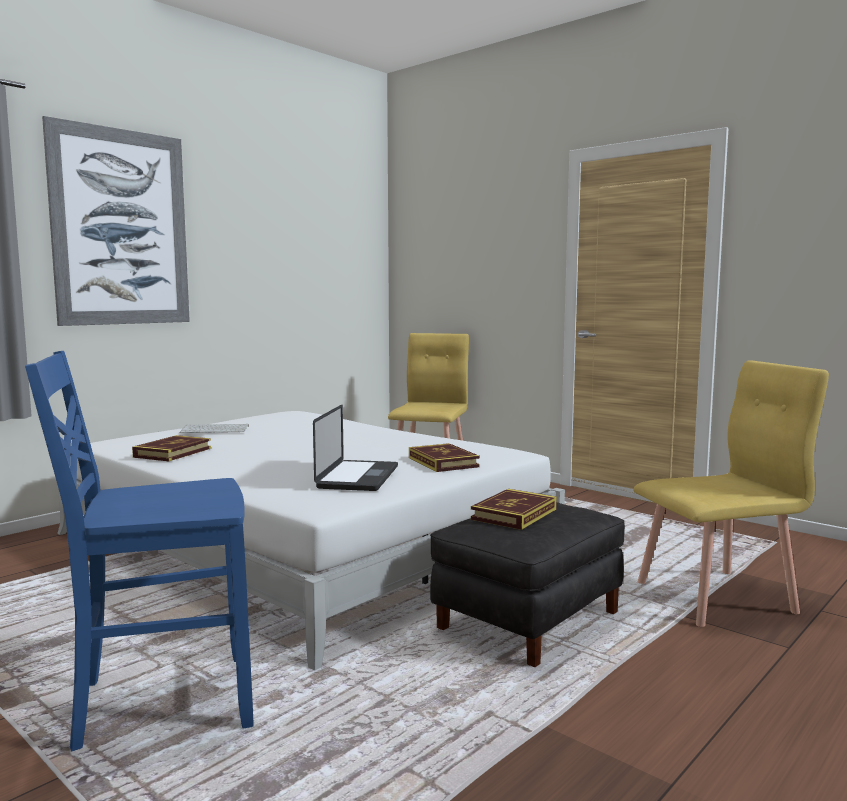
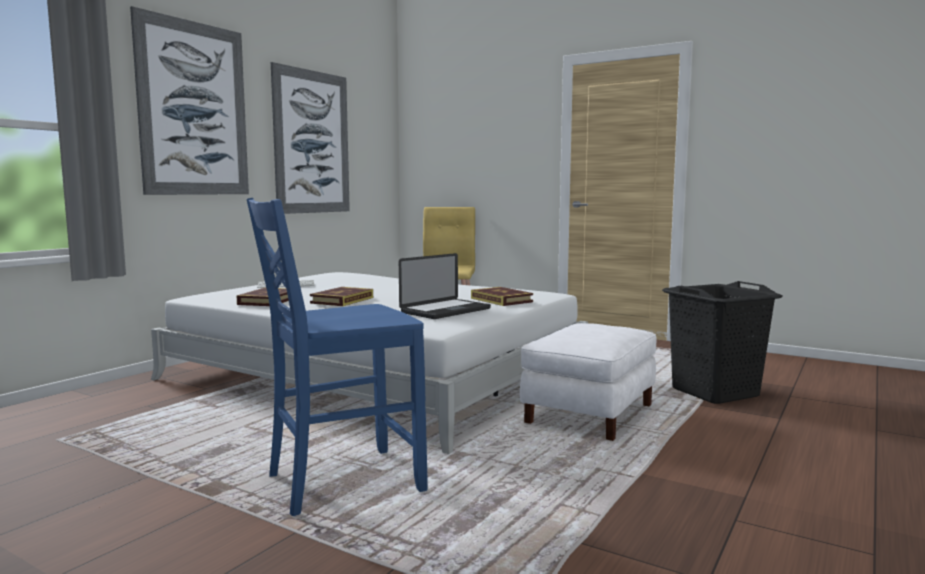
camera: 10 degrees left, 0 degrees up
(272, 260) = (312, 142): none -> picture
(358, 477) = (445, 311): laptop -> laptop turned 45 degrees clockwise
(514, 514) = (578, 331): book -> book (342, 300)
(528, 620) = (589, 414): black ottoman -> white ottoman
(716, 597) = (715, 392): yellow chair -> black laundry basket

